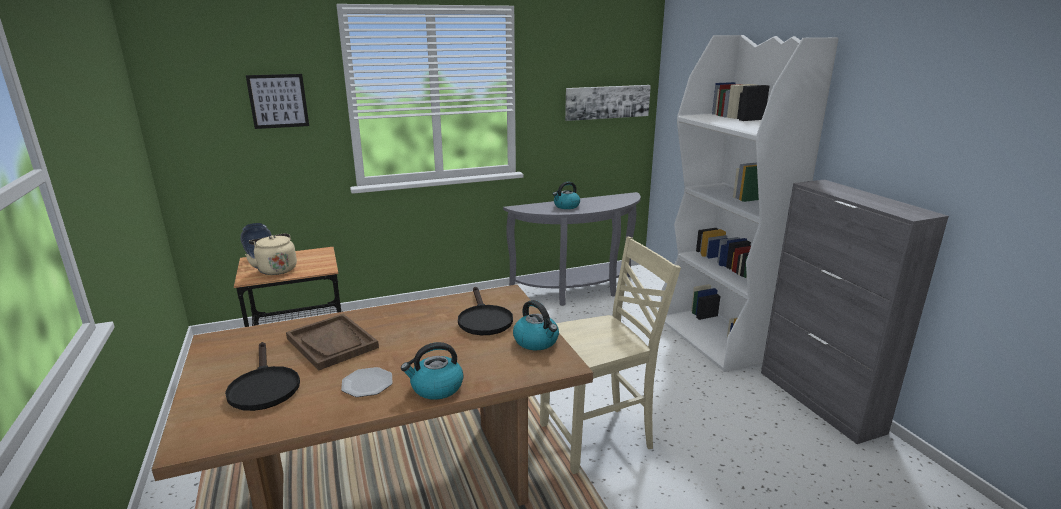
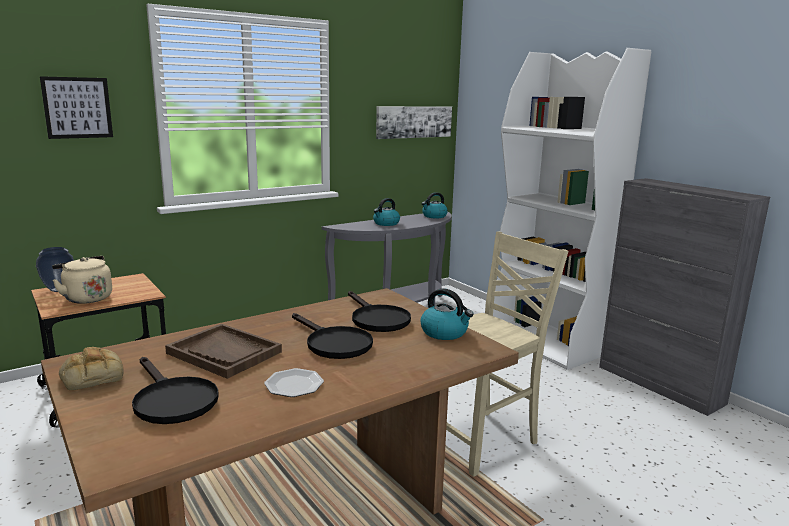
camera: 15 degrees left, 5 degrees down
(220, 355) = (91, 376): none -> bread
(428, 343) = (333, 343): none -> black frying pan
(436, 388) = (373, 380): kettle -> kettle (434, 216)

